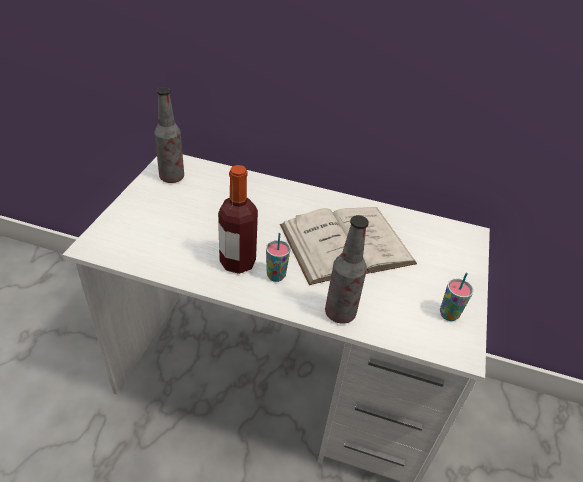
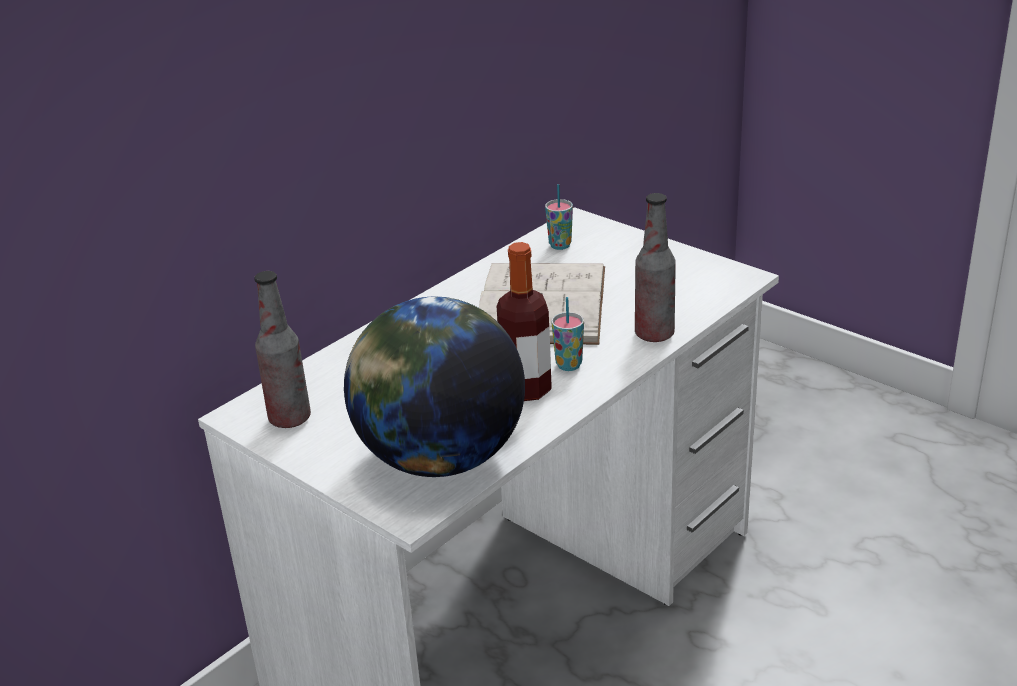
camera: 60 degrees left, 10 degrees down
(149, 243) = (440, 458): none -> globe
(448, 314) = (691, 270): cup -> cup (560, 245)

